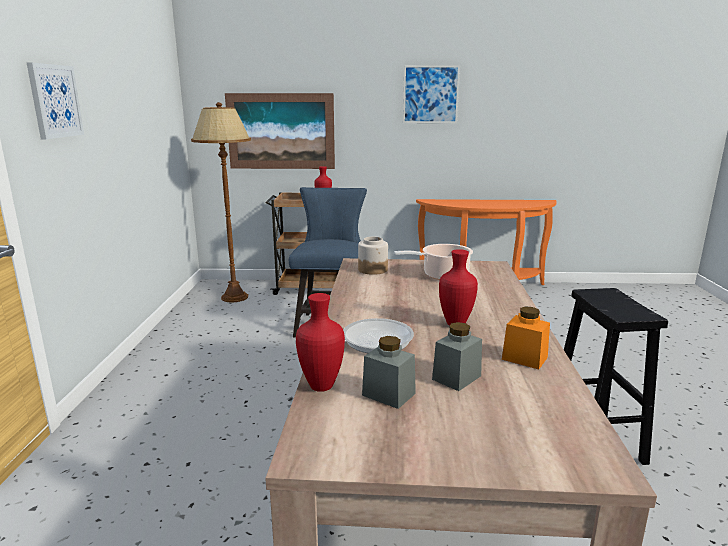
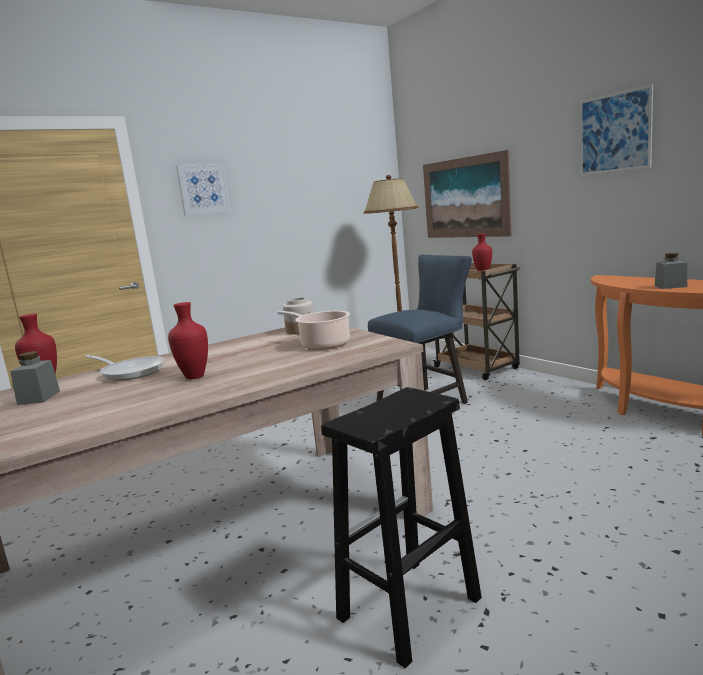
camera: 55 degrees right, 5 degrees down
(456, 377) = (78, 403): grey jar -> grey jar (670, 286)
(524, 358) = (134, 409): orange jar -> none

